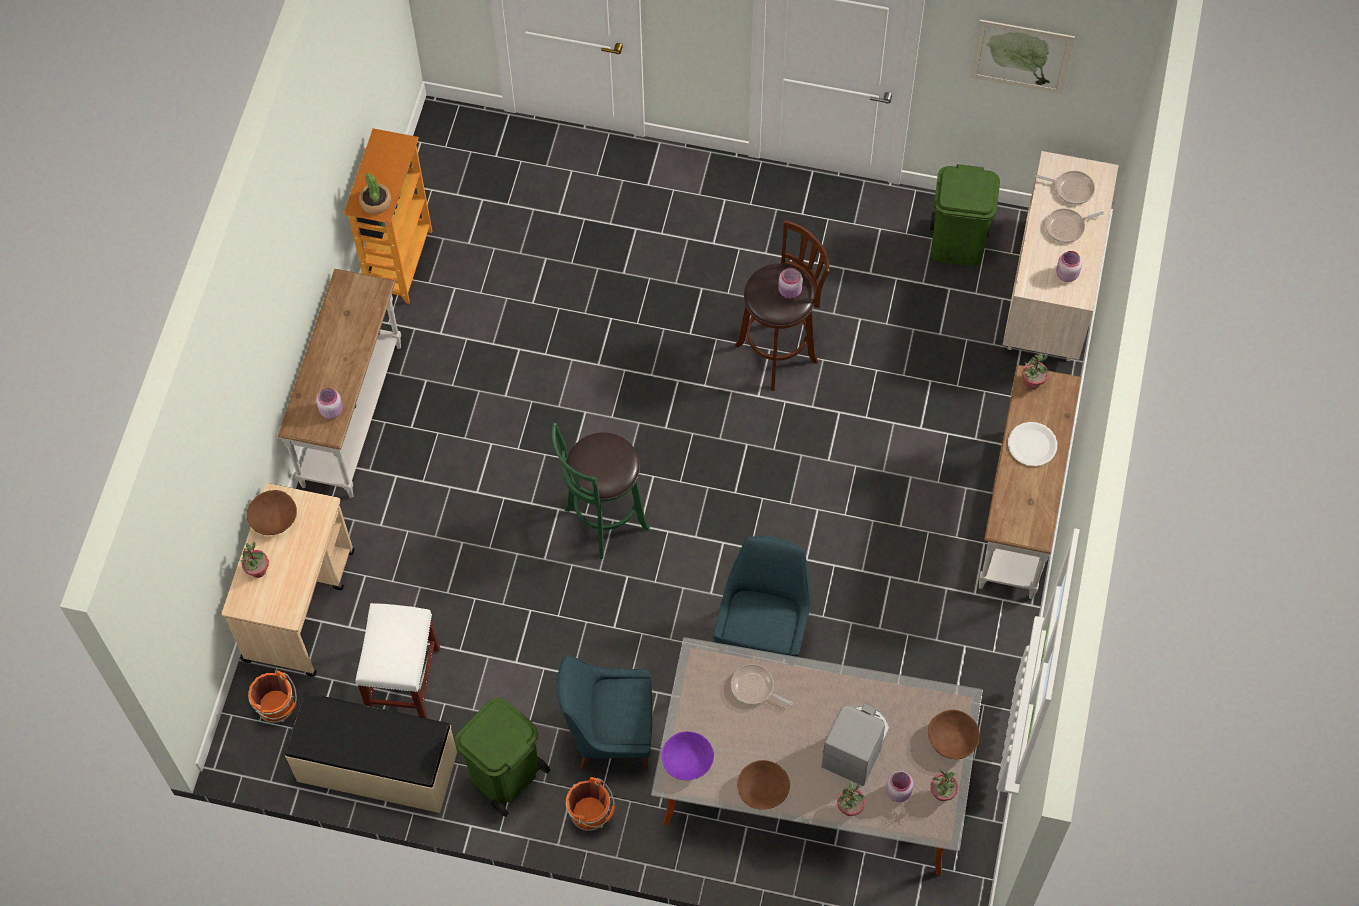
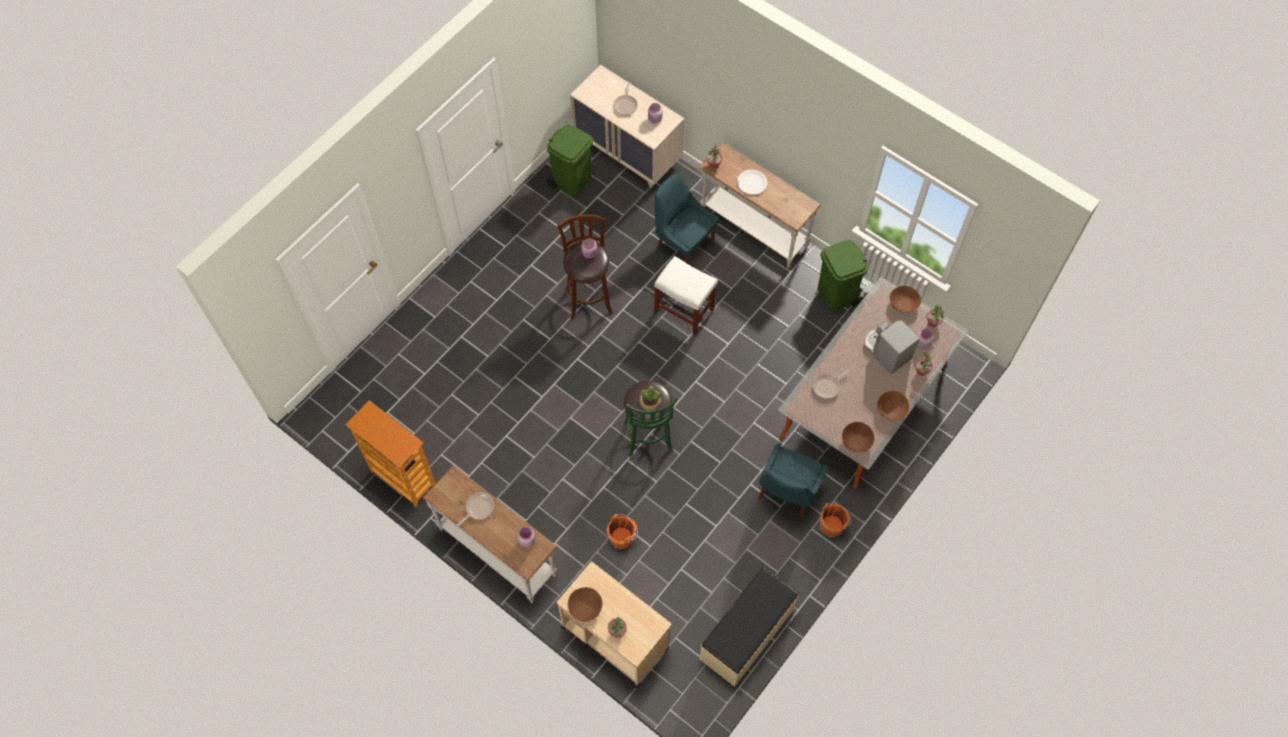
camera: 65 degrees left, 0 degrees up
(277, 707) = (678, 679): orange bucket -> orange bucket (622, 537)
(375, 202) = (402, 445): potted plant -> potted plant (650, 401)
(404, 682) = (698, 595): white stool -> white stool (685, 311)
(505, 776) = (787, 562): green trash can -> green trash can (836, 294)
(687, 761) = (856, 441): purple bowl -> brown bowl
(763, 635) = (764, 386): blue chair -> blue chair (683, 243)
(1021, 56) = (544, 50): picture -> none
(1071, 189) = (602, 92): frying pan -> frying pan (478, 508)

